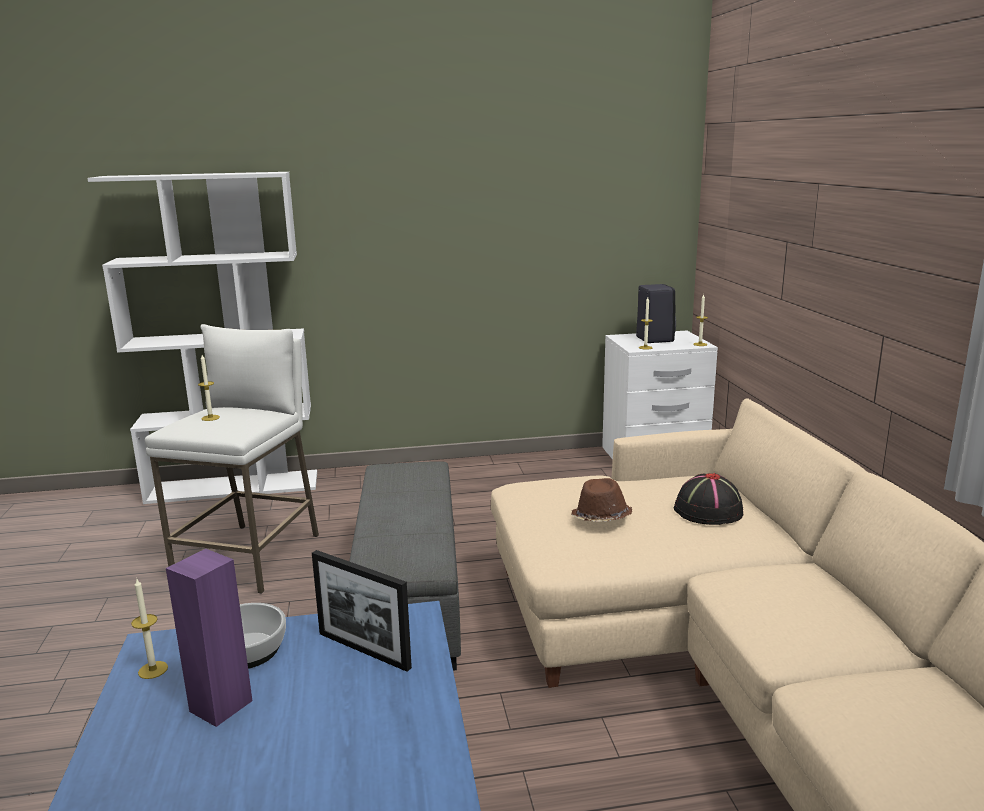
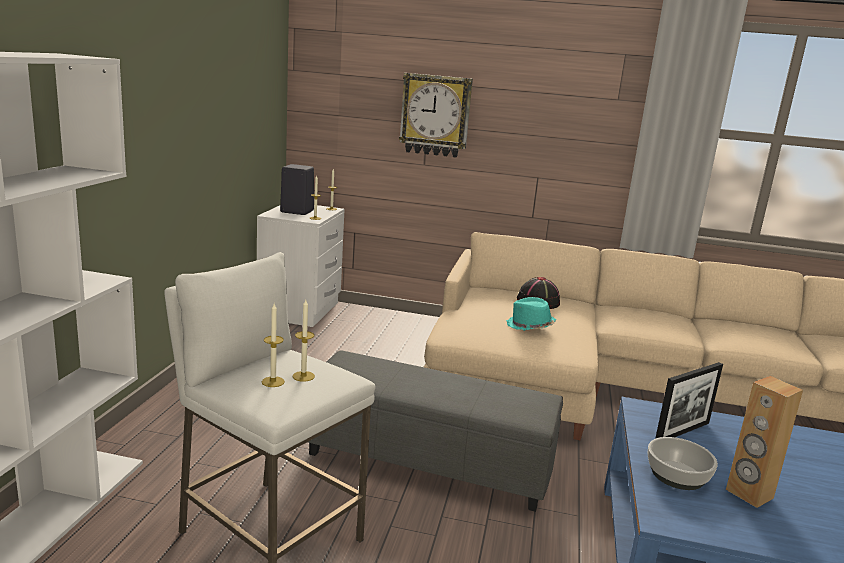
camera: 70 degrees left, 0 degrees up
(153, 670) = (701, 520): candle -> candle (303, 376)
(220, 705) = (749, 494): purple speaker -> brown speaker
(601, 518) = (529, 326): brown hat -> turquoise hat
(790, 228) = (435, 115): none -> wall clock

